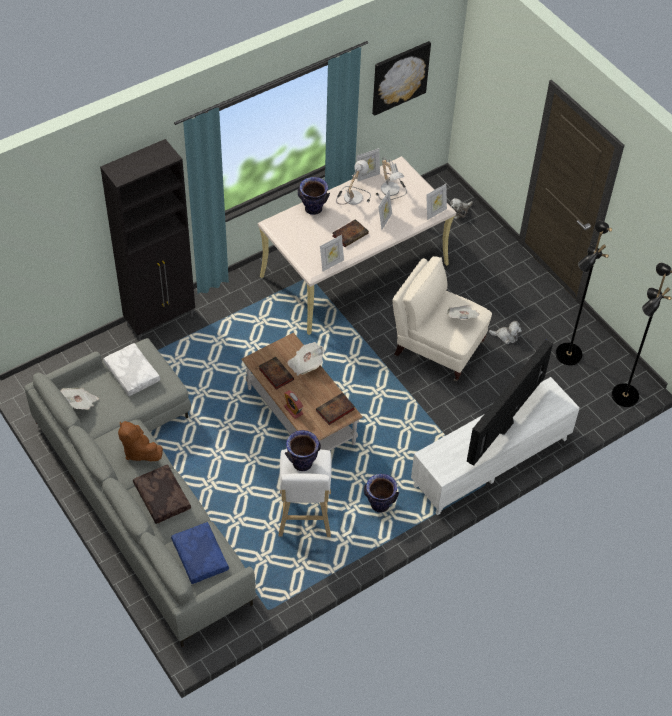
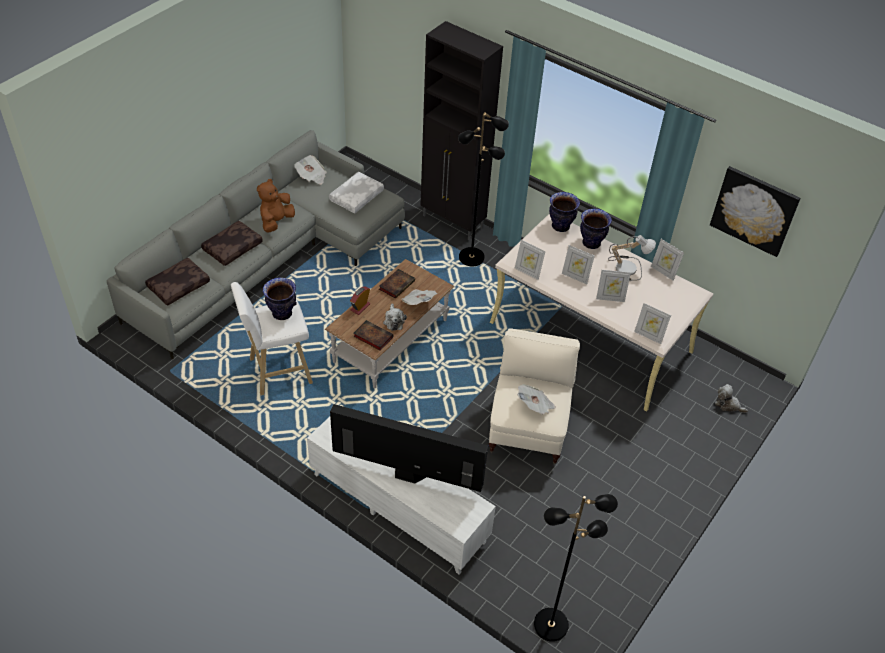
camera: 70 degrees right, 5 degrees down
(199, 556) = (178, 285): blue pillow -> brown pillow
(350, 234) = (575, 277): book -> picture frame
(380, 504) = (311, 425): vase -> vase (561, 226)
(392, 189) = (658, 295): table lamp -> none
(506, 336) = (576, 485): plush toy -> plush toy (394, 321)
(567, 354) = (582, 551): black floor lamp -> black floor lamp (471, 257)

